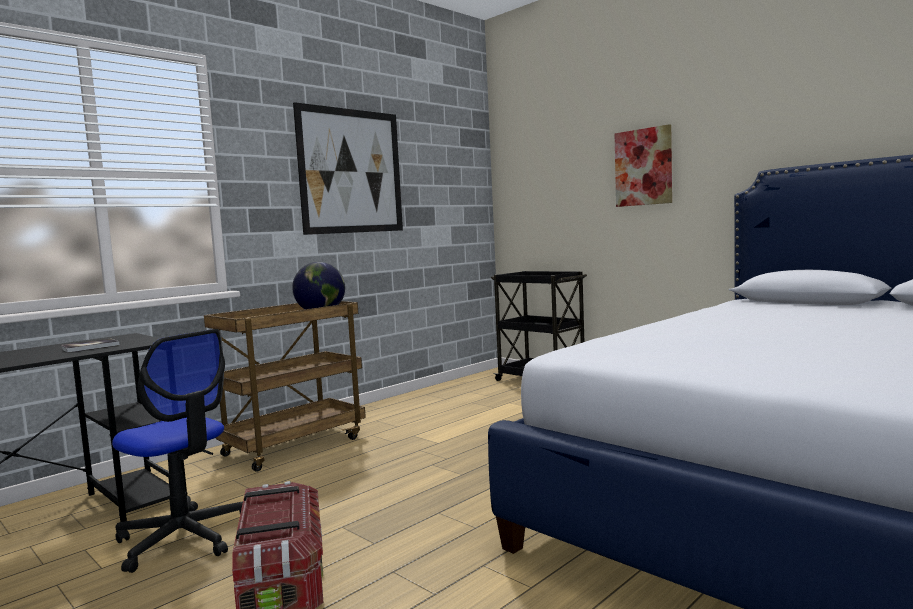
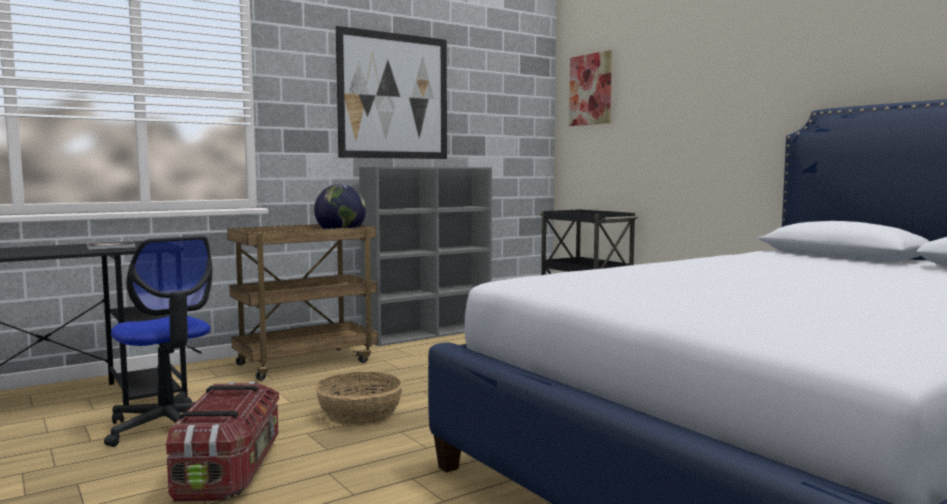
camera: 10 degrees right, 0 degrees up
(384, 498) = (359, 414): none -> basket
(400, 401) = (430, 333): none -> grey bookcase
(643, 167) = (701, 102): picture -> picture (591, 89)

